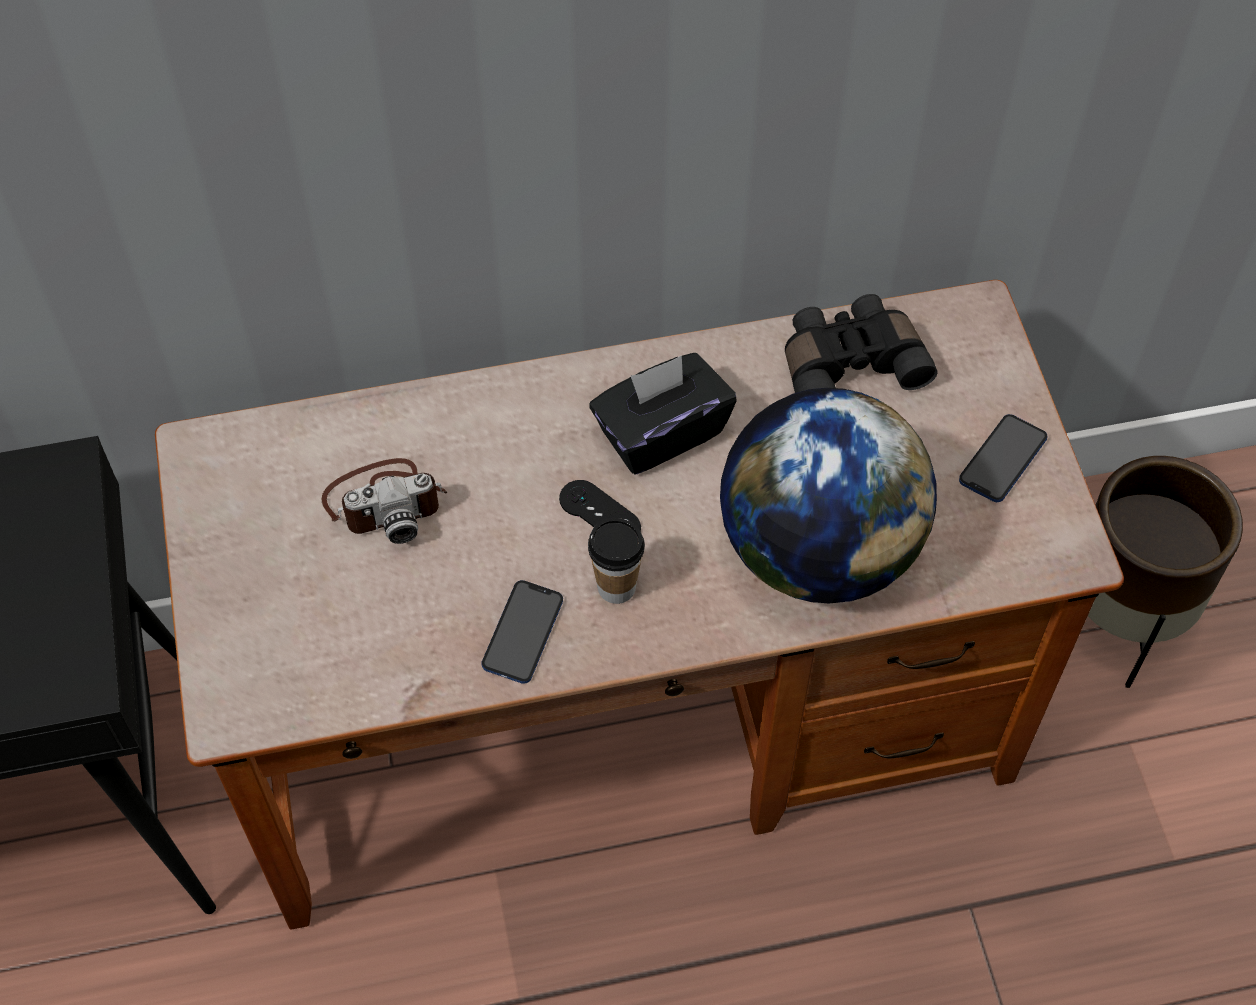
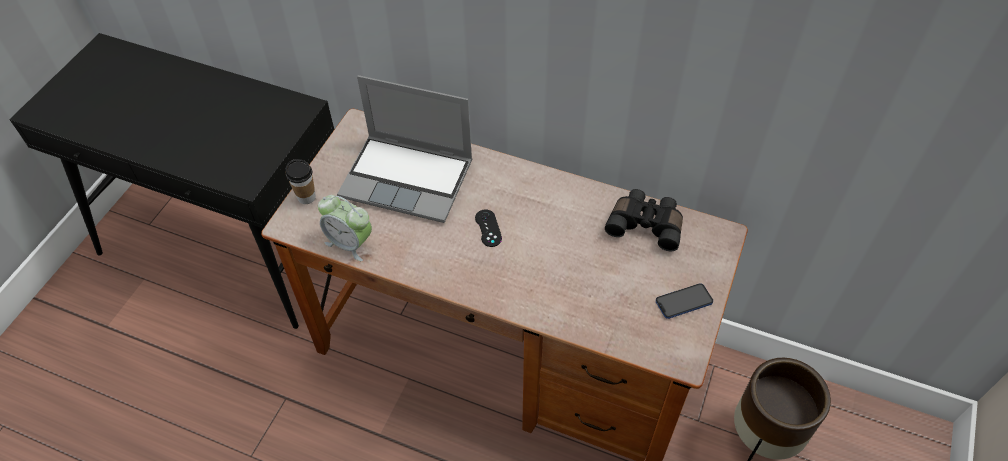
camera: 35 degrees right, 5 degrees down
(377, 680) = (350, 243): none -> alarm clock
(385, 502) = (409, 178): camera -> laptop
(523, 633) = (419, 257): phone -> none
(616, 587) = (471, 260): cup -> cup (306, 197)
(660, 432) = (539, 210): black tissue box -> none
(818, 549) = (568, 292): globe -> none

